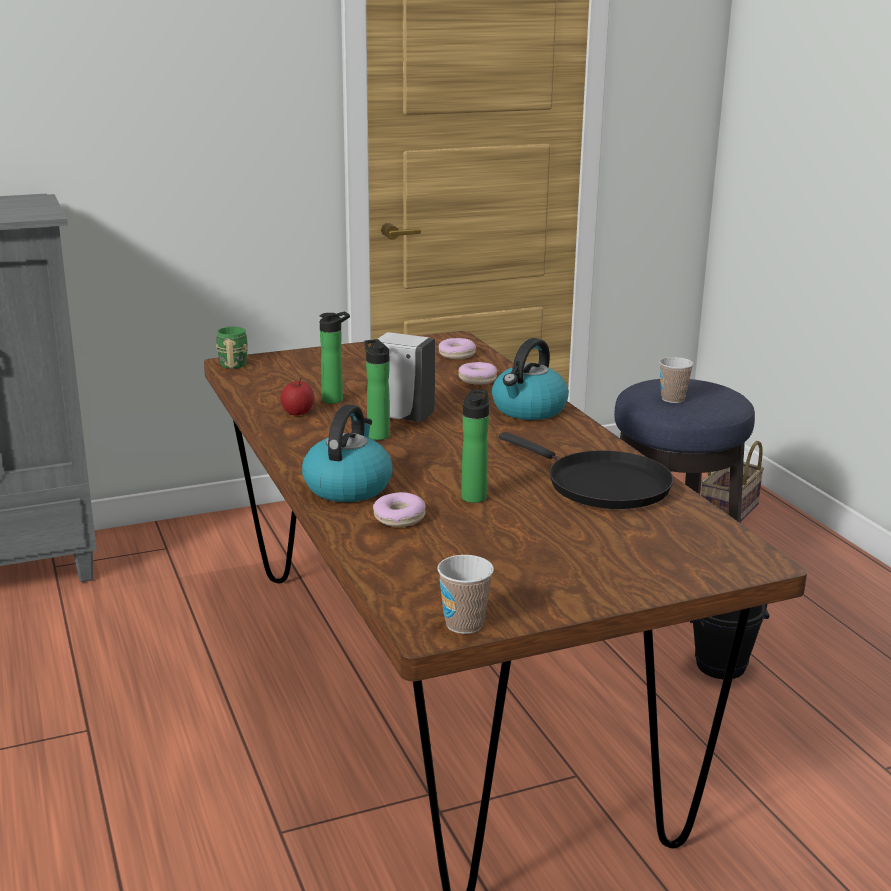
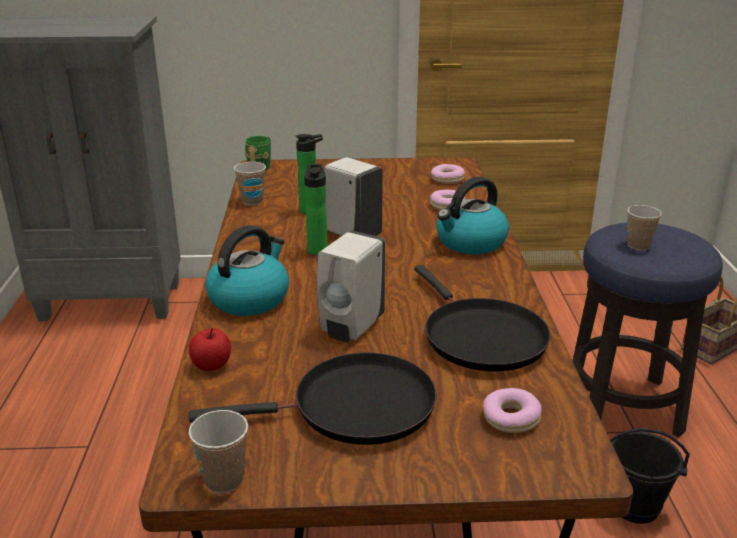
camera: 20 degrees right, 5 degrees up
(259, 398) = (252, 201): none -> cup
(298, 412) = (271, 218): apple -> apple (212, 365)
(399, 518) = (265, 340): donut -> donut (510, 418)
(474, 496) = (351, 328): bottle -> white soap dispenser
(533, 554) = (354, 407): none -> black frying pan

